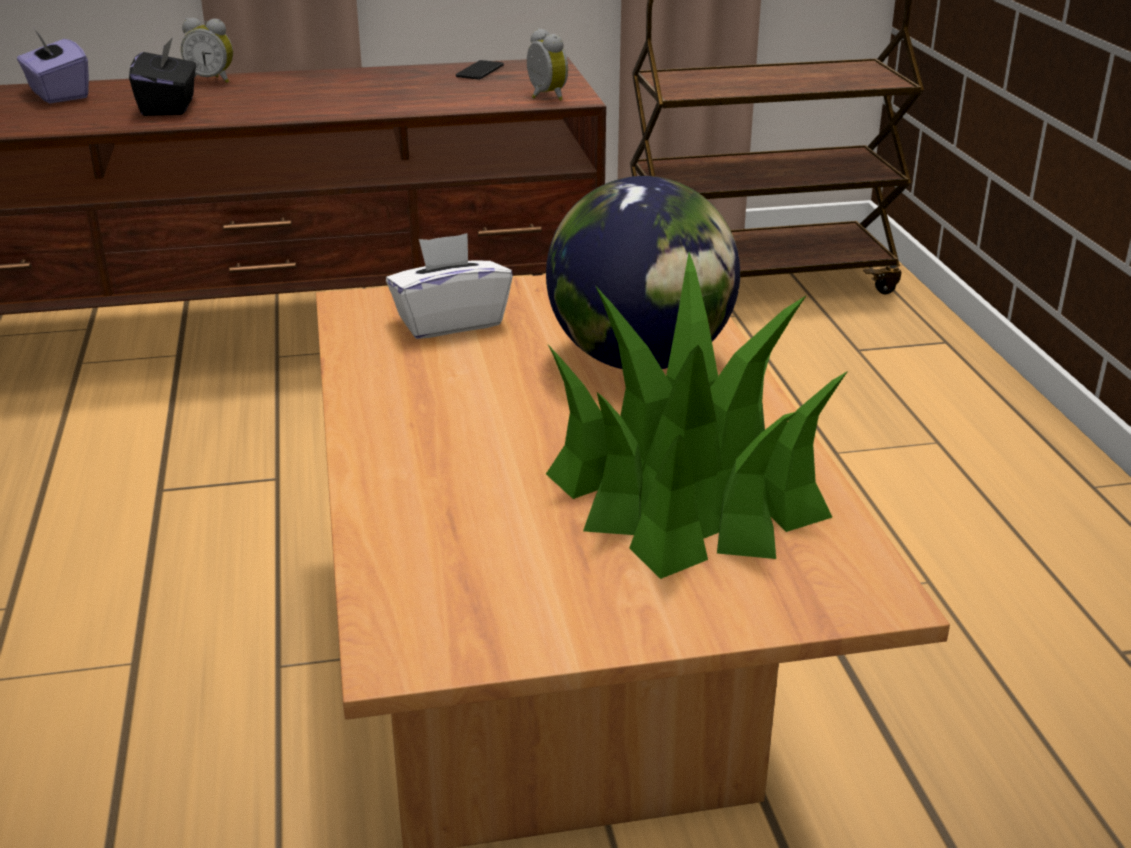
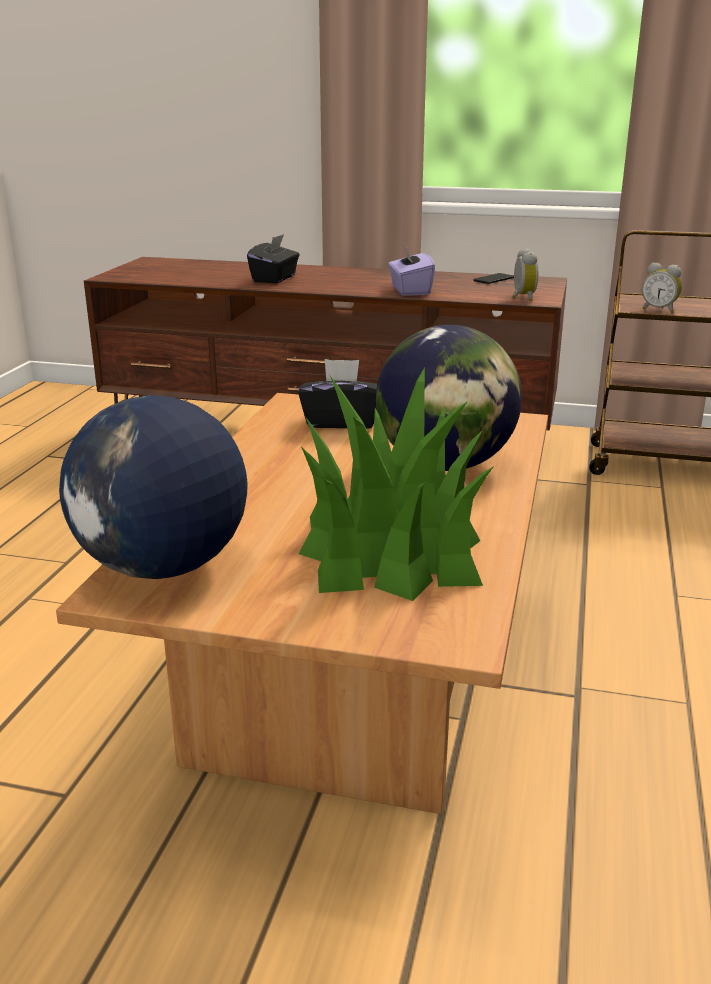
camera: 25 degrees right, 5 degrees down
(58, 94) = (220, 266): purple tissue box -> purple tissue box (410, 290)
(212, 80) = (316, 268): alarm clock -> alarm clock (659, 310)
(429, 597) = (163, 567): none -> globe
(450, 322) = (341, 422): white tissue box -> black tissue box

